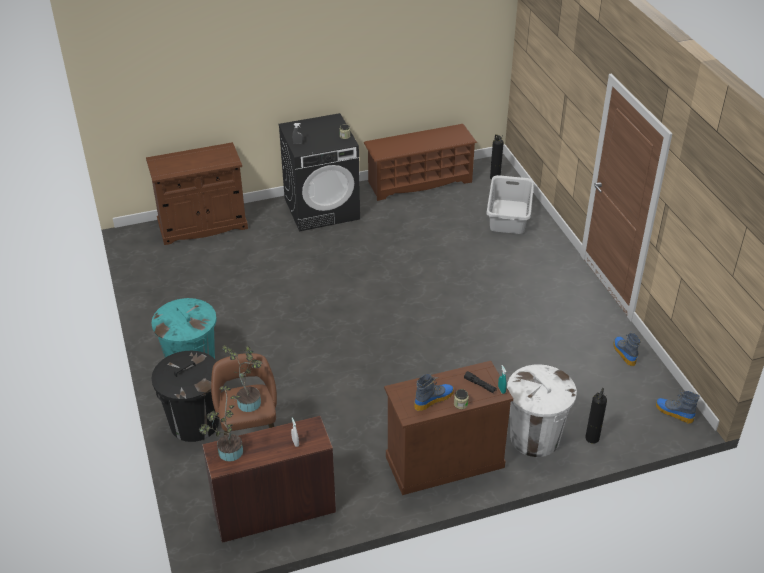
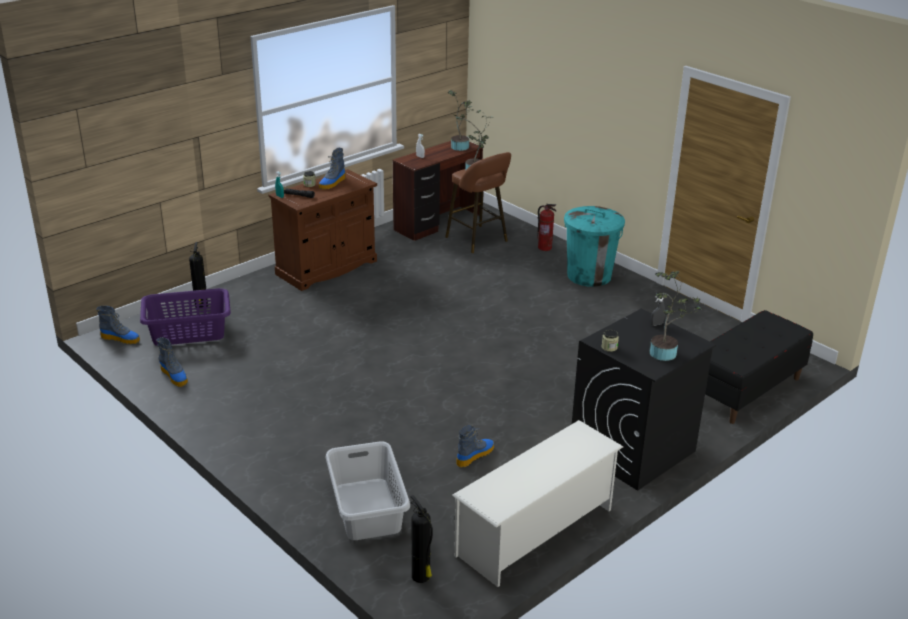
camera: 155 degrees right, 10 degrees down
(194, 423) = (545, 248): black trash can -> fire extinguisher
(202, 225) = (745, 390): brown cabinet -> black bench
(314, 125) = (666, 353): none -> potted plant
(419, 182) = (535, 532): brown shoe rack -> white shoe rack
(423, 230) = (474, 455): none -> boot
(534, 438) = (254, 295): white trash can -> none
(608, 404) = (188, 332): none -> purple laundry basket

